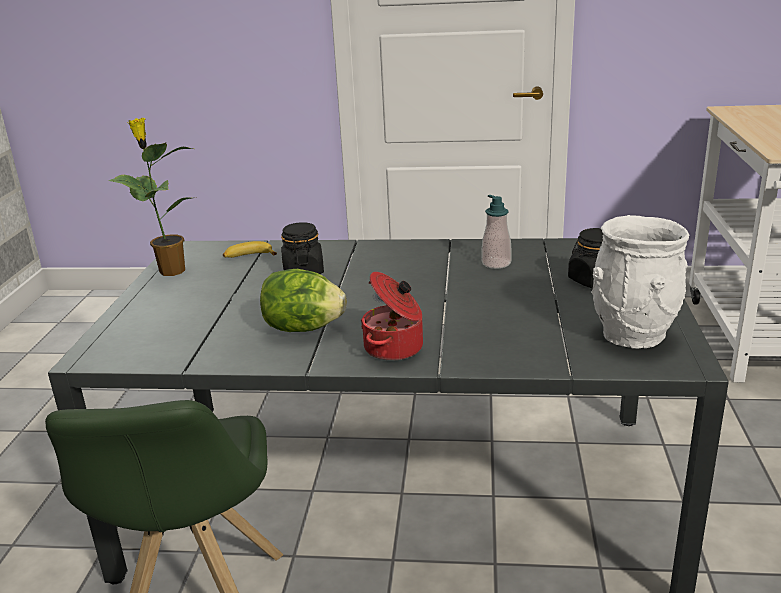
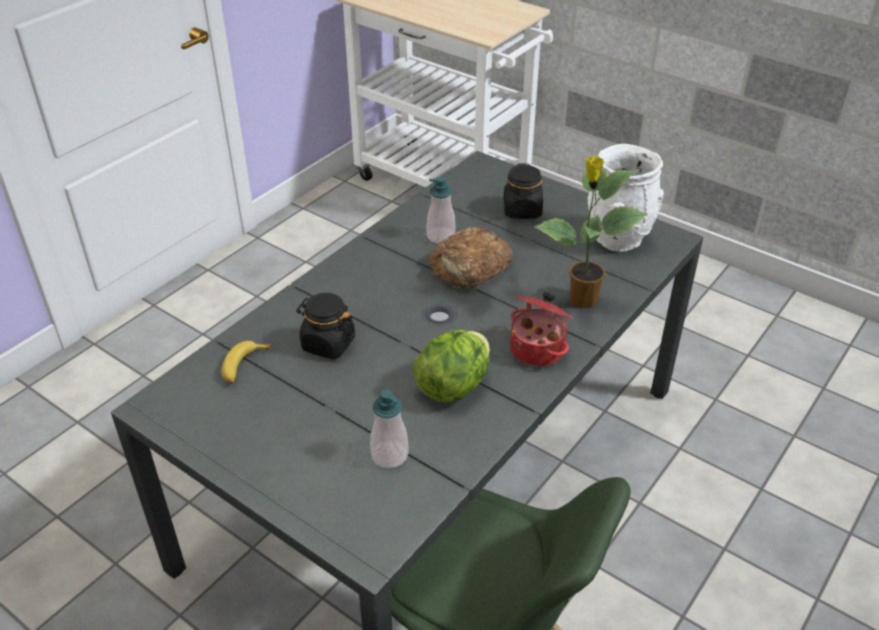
camera: 60 degrees left, 15 degrees up
(170, 271) = (209, 436): potted plant -> potted plant (582, 301)
(198, 331) = (389, 455): none -> soap dispenser
(471, 286) = (469, 267): none -> bread

